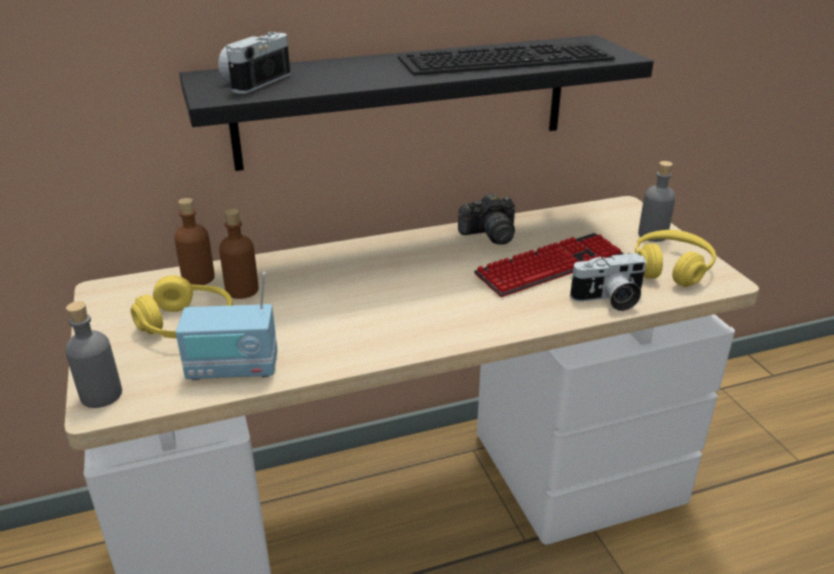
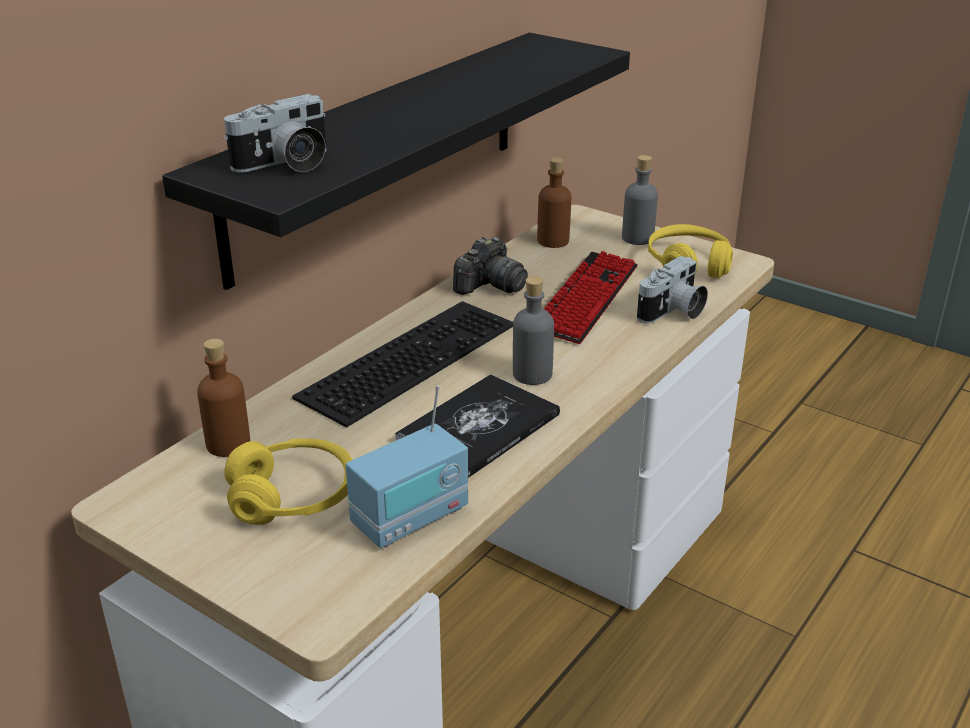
camera: 35 degrees left, 0 degrees up
(101, 395) = (300, 608): grey bottle -> grey bottle (532, 374)
(242, 290) = (302, 437): brown bottle -> brown bottle (553, 241)
(253, 81) = (286, 164): camera -> camera turned 120 degrees counterclockwise
(352, 328) = (479, 428): none -> book
(506, 58) = (496, 76): keyboard -> keyboard (407, 357)

